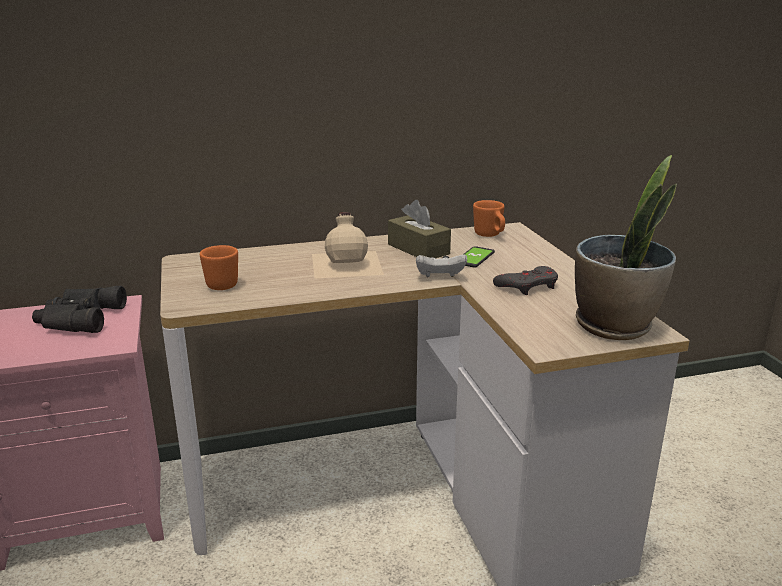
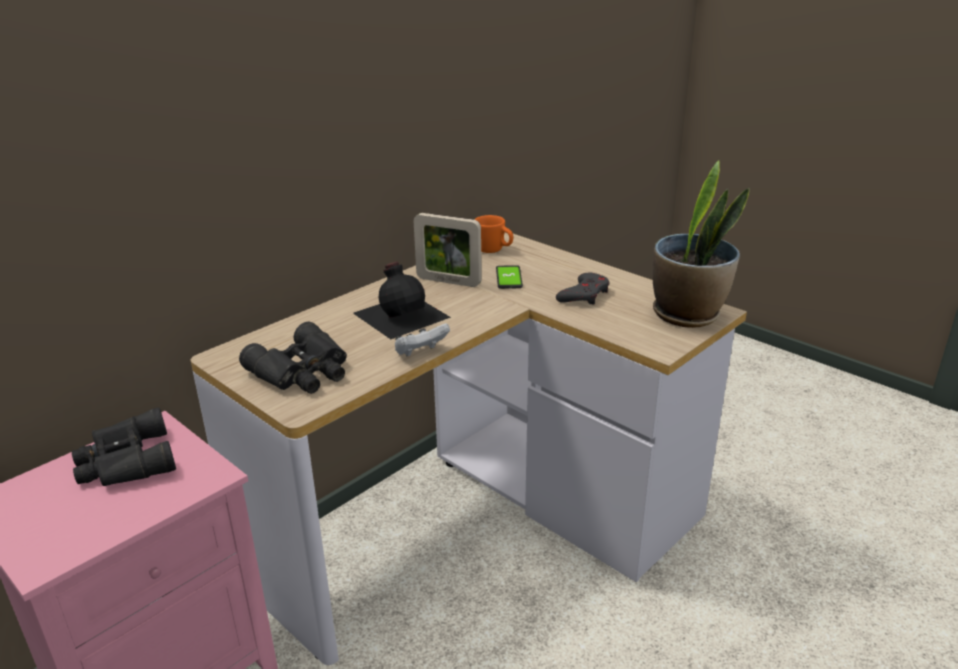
camera: 30 degrees left, 5 degrees up
(222, 283) = (303, 372): orange mug -> black binoculars
(347, 263) = (401, 314): beige bottle -> black bottle
(418, 249) = (448, 281): brown tissue box -> picture frame
(440, 277) = (503, 306): white game controller -> white game controller (420, 353)

